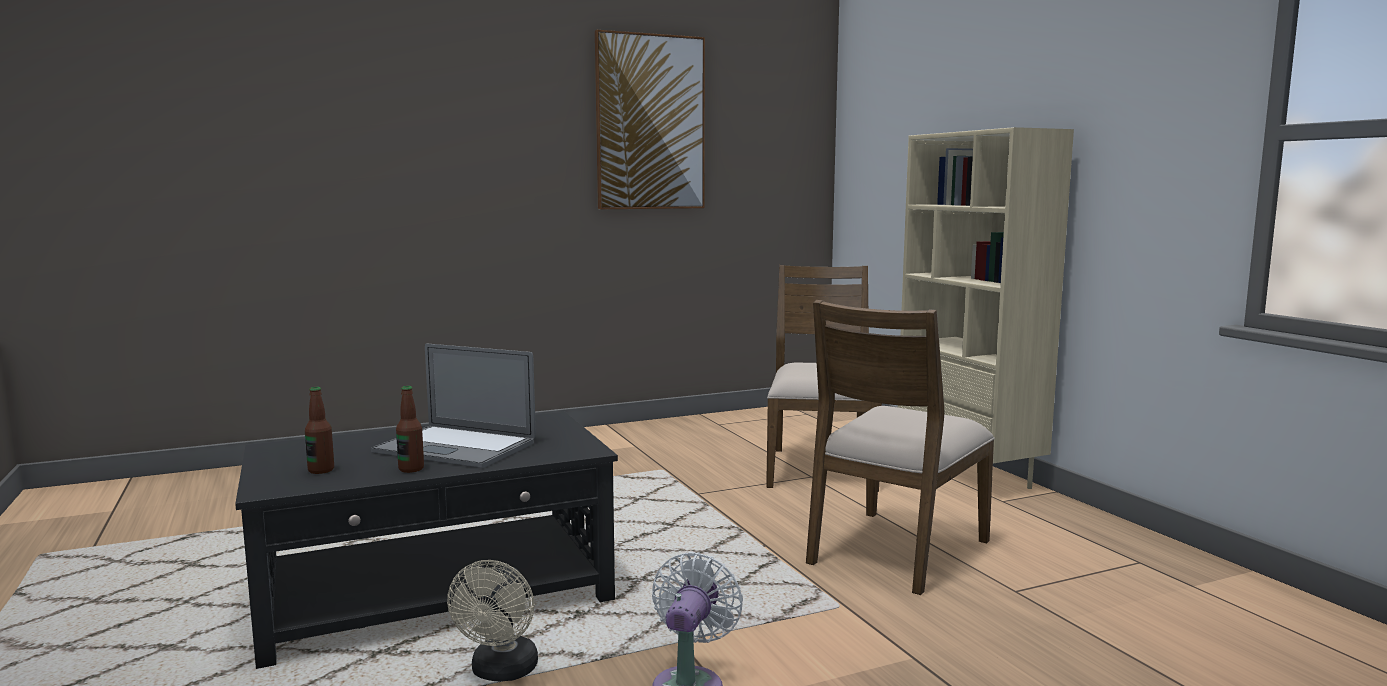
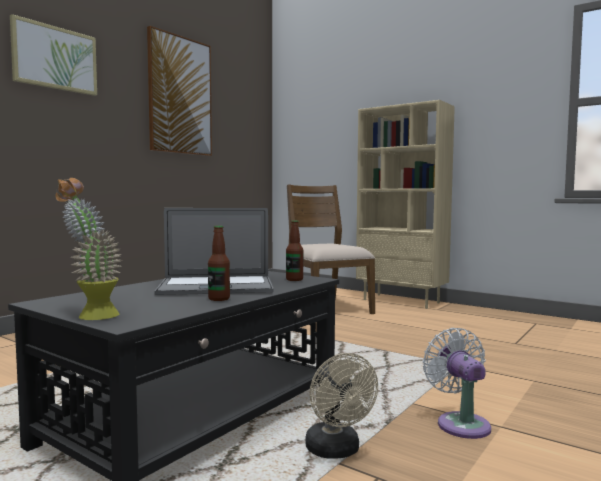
camera: 30 degrees left, 5 degrees down
(266, 473) = (90, 315): none -> potted plant
(321, 470) = (141, 308): bottle -> bottle (294, 279)
(458, 103) = (55, 58): none -> picture
(895, 551) = (433, 337): brown chair -> none

